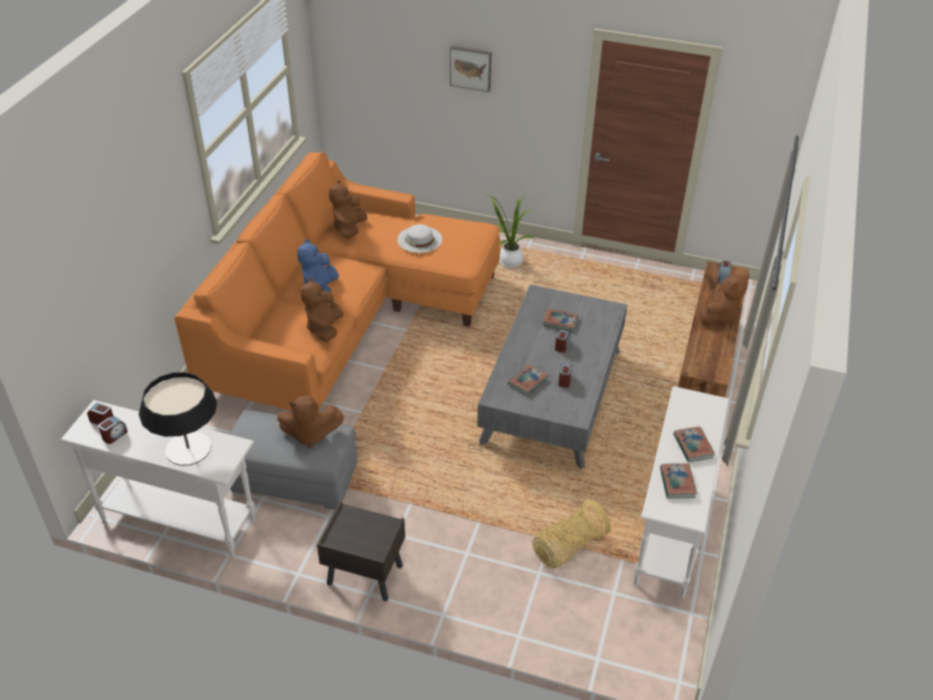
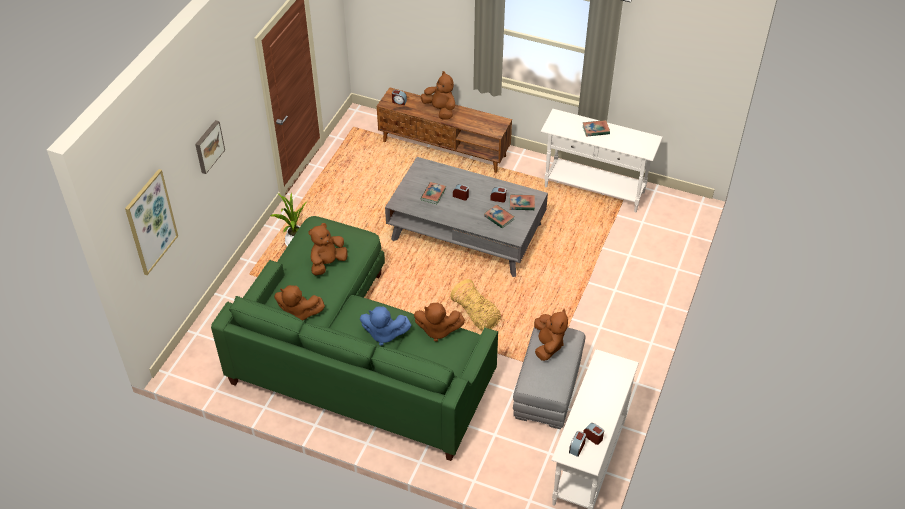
camera: 85 degrees left, 5 degrees up
(188, 448) = (606, 387): table lamp -> none
(345, 317) = (355, 359): orange sofa -> green sofa
(364, 56) = (150, 222): none -> picture
(364, 575) = (635, 345): brown nightstand -> none
(419, 239) = (327, 263): white hat -> brown plush toy
(568, 547) = (608, 239): basket -> basket (476, 315)
(677, 483) = (626, 141): book -> book (522, 204)

